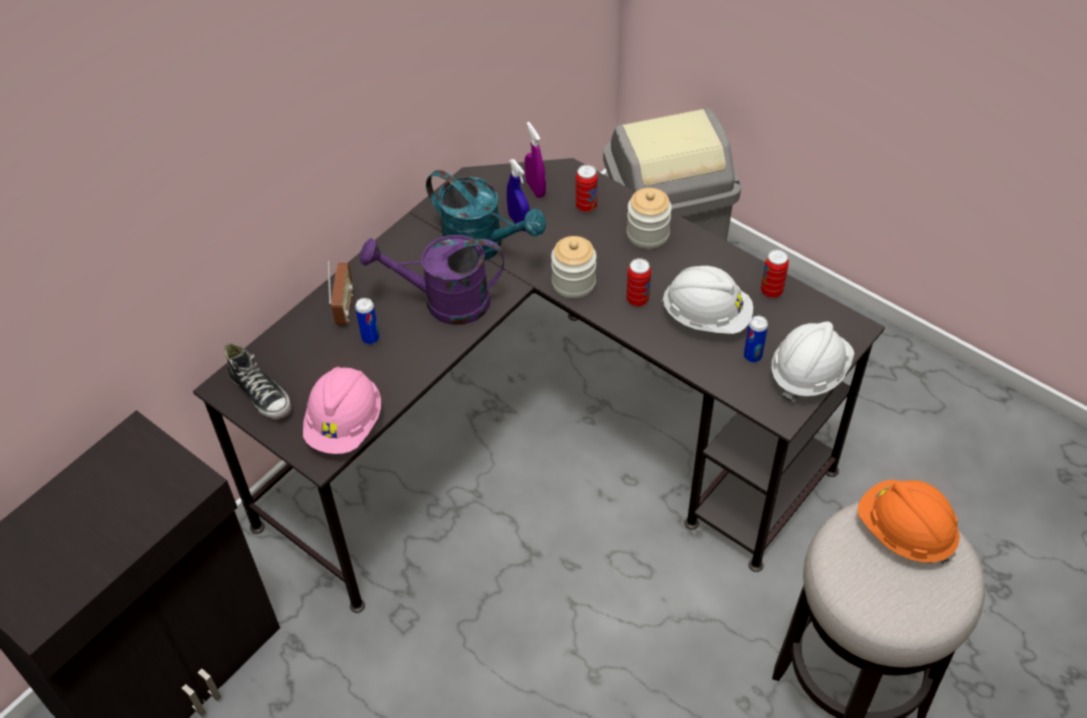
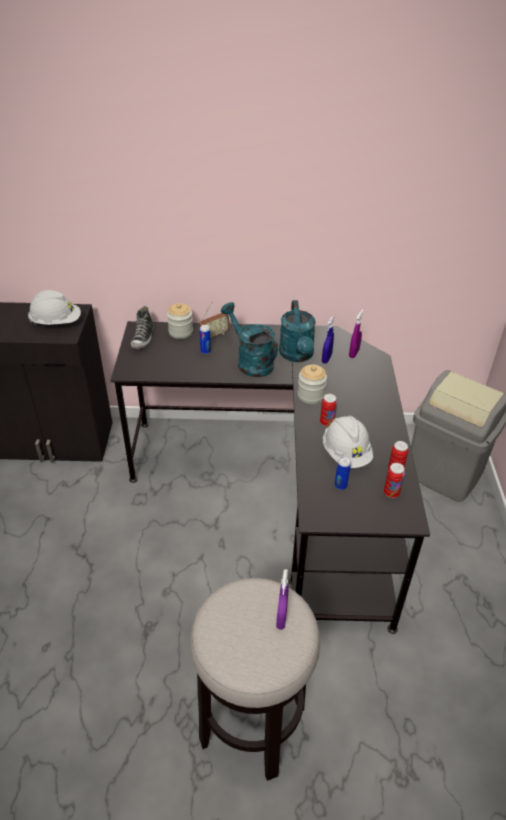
camera: 50 degrees right, 10 degrees down
(345, 424) = (150, 369): pink hard hat -> none
(444, 302) = (250, 361): purple watering can -> turquoise watering can
(586, 206) = (365, 375): can -> can (391, 493)
(647, 234) = (374, 404): jar -> jar (180, 332)
(808, 373) = (355, 515): white hard hat -> white hard hat (56, 322)
(904, 532) = (281, 618): orange hard hat -> purple spray bottle

